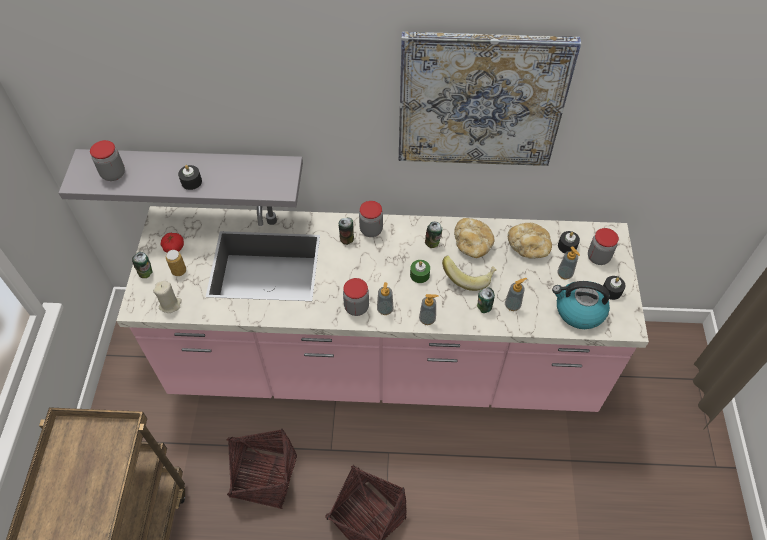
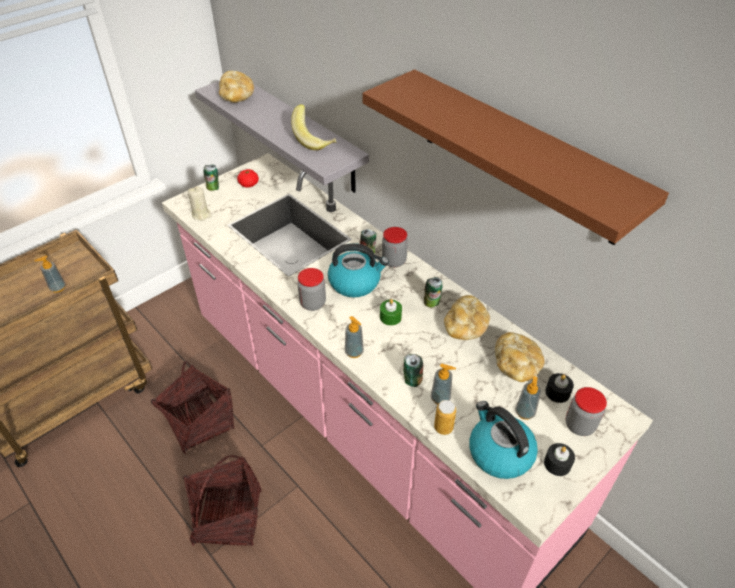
camera: 45 degrees right, 10 degrees down
(113, 174) = (237, 97): jar -> bread
(179, 271) = (233, 199): can -> can (443, 427)
(191, 182) = (274, 127): black candle -> none
(365, 267) = (355, 282): none -> kettle
(385, 309) = (331, 320): soap dispenser -> soap dispenser (58, 288)
(468, 277) = (429, 348): banana -> banana (315, 140)
(481, 101) = (519, 156): picture -> brown shelf

